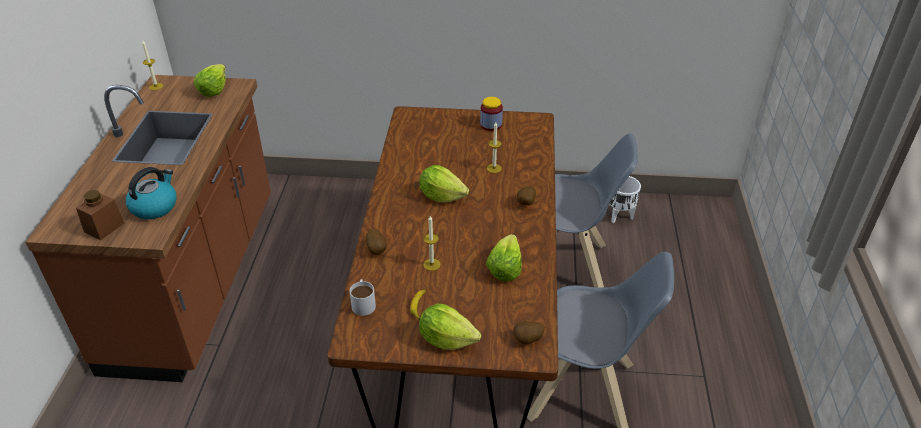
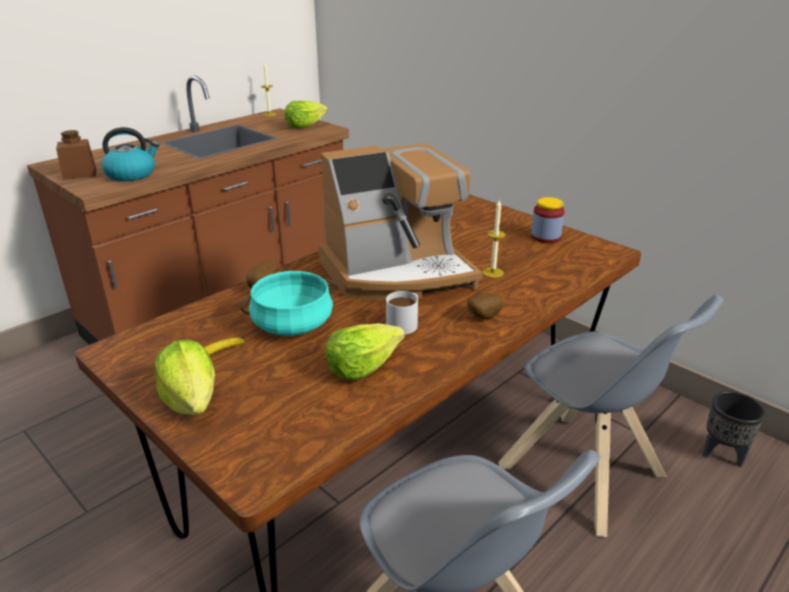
camera: 40 degrees right, 10 degrees down
(363, 302) = (179, 324): white mug -> white mug (405, 322)
(431, 264) = (292, 324): candle -> turquoise cooking pot
(441, 196) = (398, 273): lettuce -> coffee machine
(528, 340) = (269, 456): potato -> none
(619, 216) = (721, 454): white planter -> black planter

